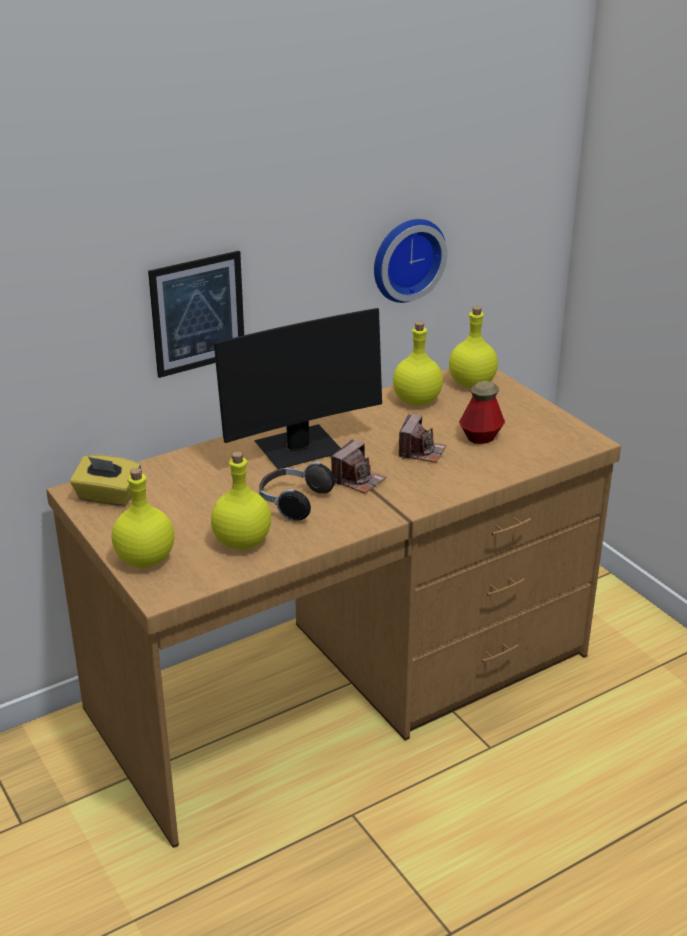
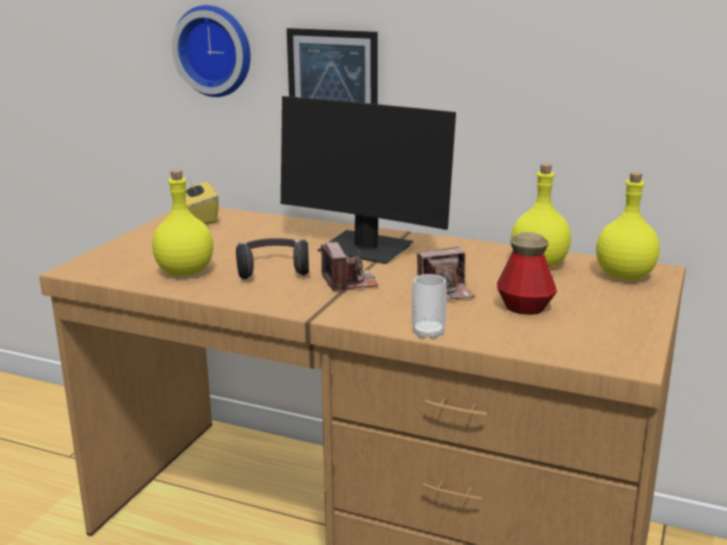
camera: 55 degrees right, 10 degrees down
(144, 560) = (121, 251): yellow bottle -> none
(358, 480) = (349, 282): camera -> camera turned 105 degrees counterclockwise
(405, 258) = (585, 98): wall clock -> wall clock (215, 50)
(481, 485) = (428, 334): none -> cup

